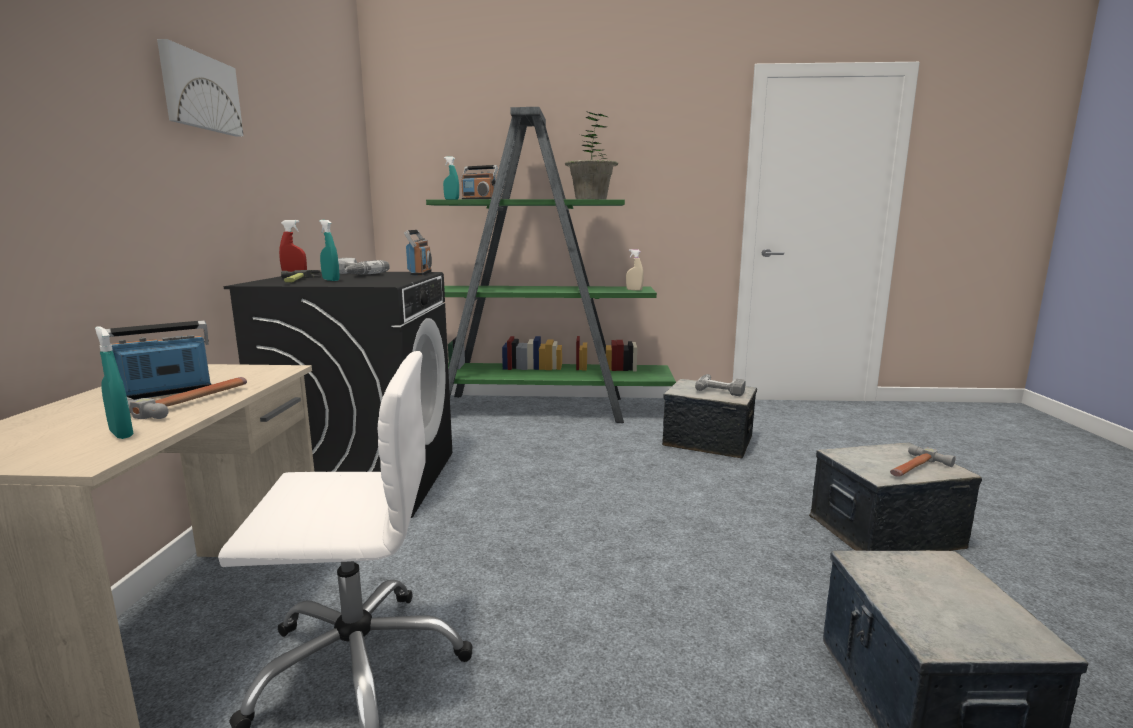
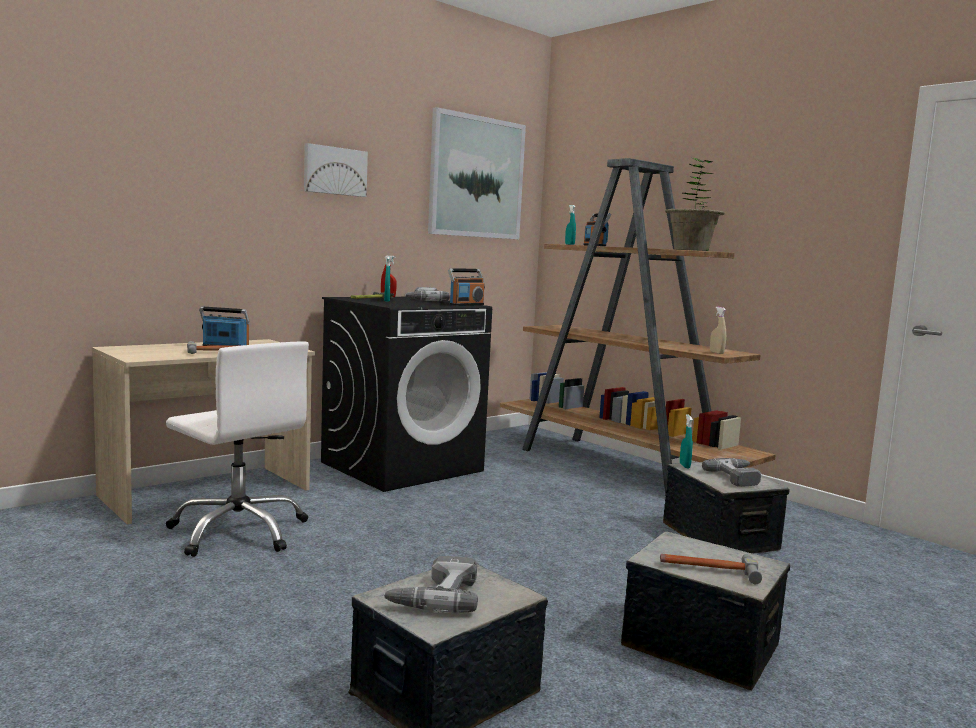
camera: 45 degrees right, 5 degrees down
(121, 434) = (168, 355): turquoise spray bottle -> turquoise spray bottle (684, 466)
(325, 120) = (476, 177): none -> picture
(536, 409) = (620, 466): green bookcase -> brown bookcase
(939, 606) = (434, 595): none -> power drill

